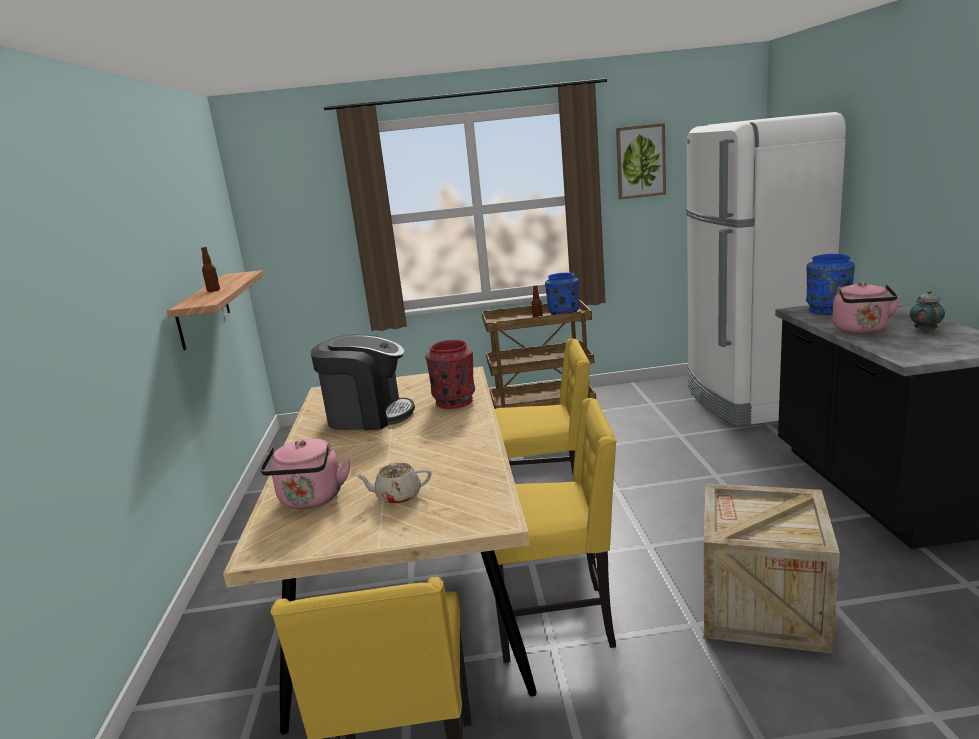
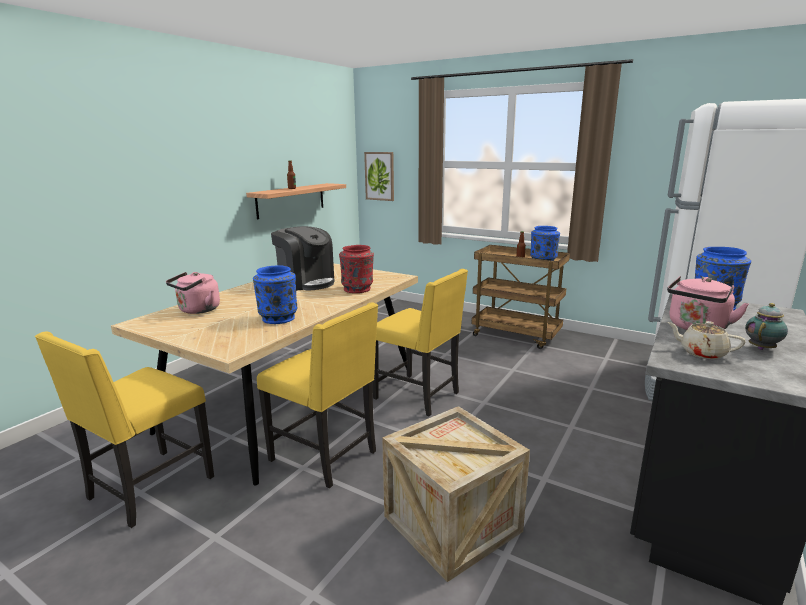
camera: 35 degrees right, 0 degrees up
(397, 496) = (226, 323): beige teapot -> beige teapot (701, 353)
(449, 464) = (278, 318): none -> blue vase
(640, 161) = (660, 140): picture -> picture (379, 176)

